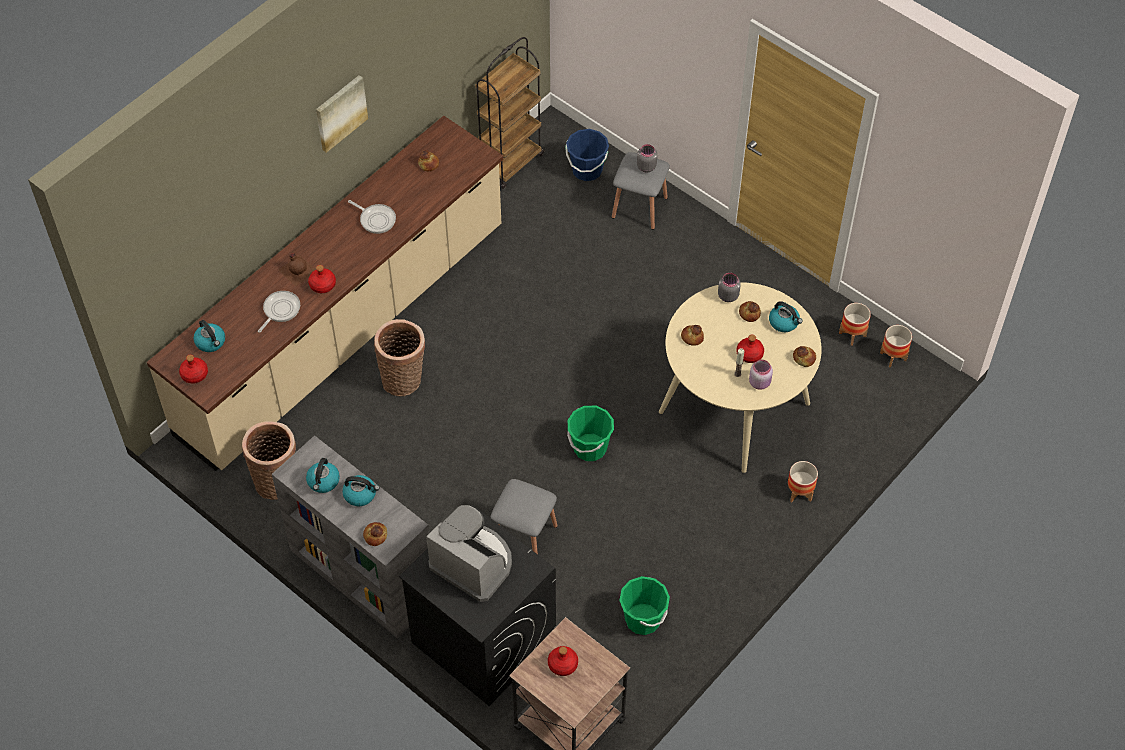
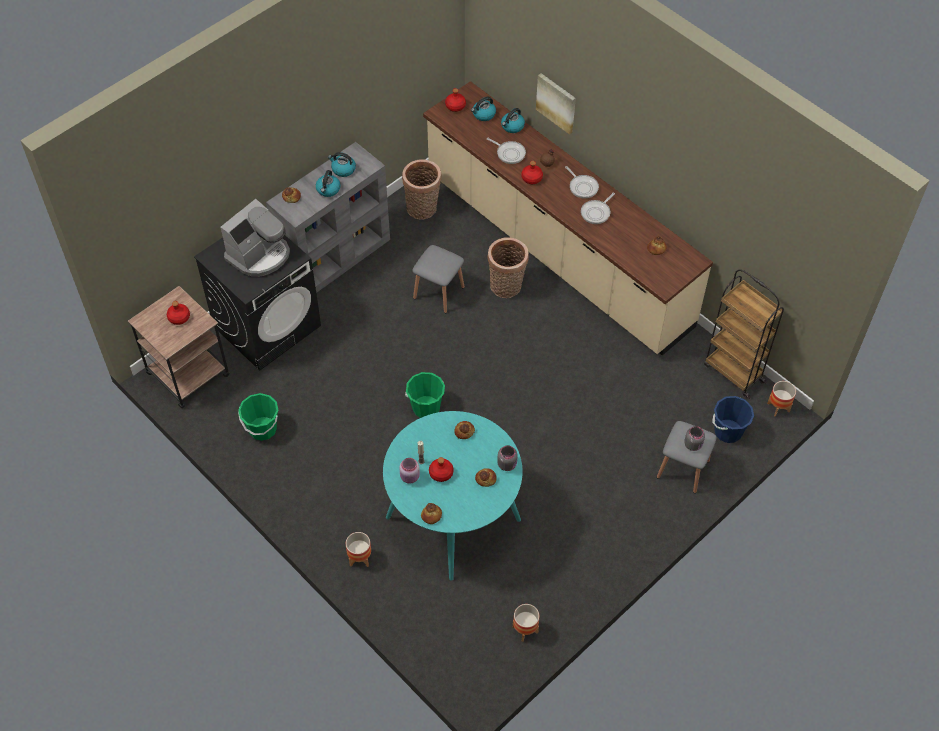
camera: 95 degrees right, 0 degrees up
(335, 234) = (582, 187): none -> frying pan
(340, 112) = (641, 133): picture -> picture (556, 102)
(524, 536) = (350, 357): grey stool -> grey stool (438, 292)
(734, 408) = (453, 519): beige dining table -> turquoise dining table
(784, 322) = (473, 505): kettle -> kettle (512, 126)
(893, 356) = (496, 661): planter -> planter (778, 407)

